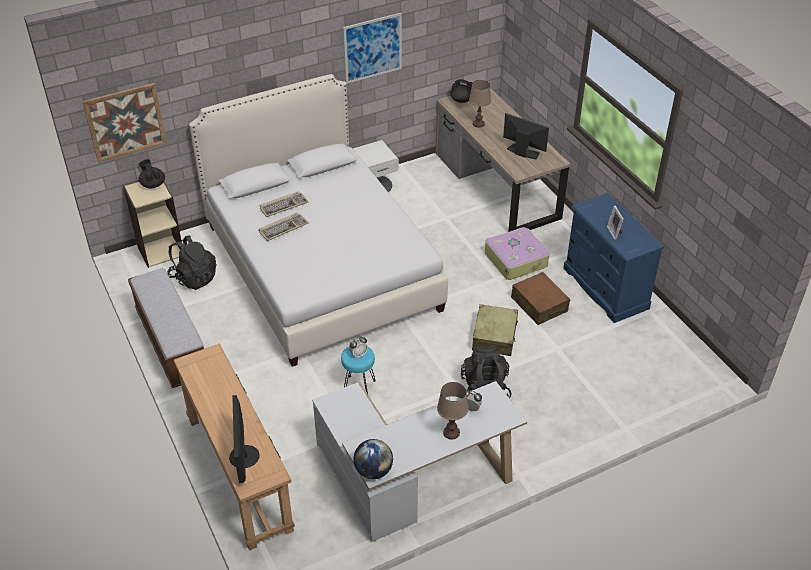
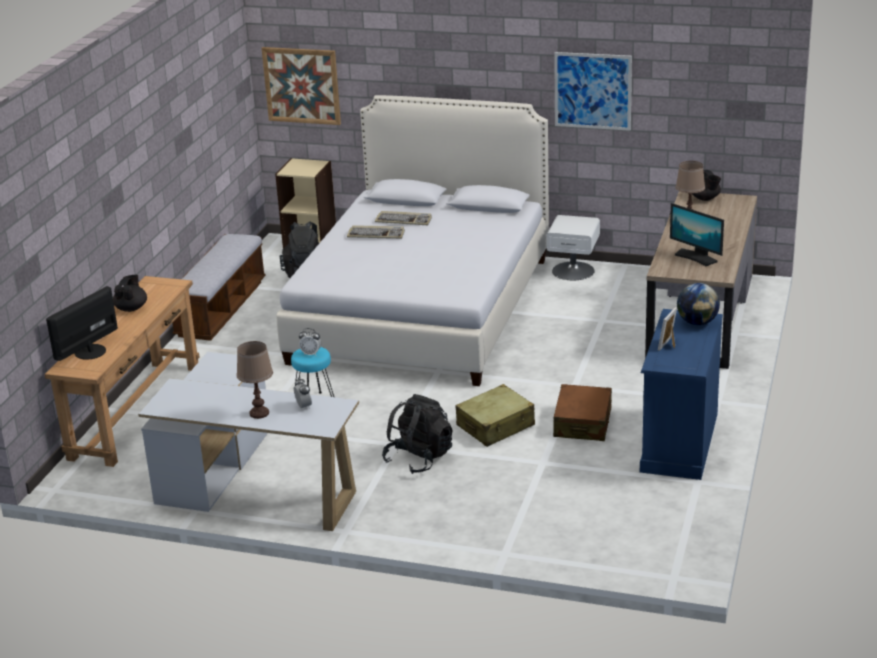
camera: 45 degrees right, 15 degrees down
(153, 184) = (314, 164): black teapot -> black teapot (131, 308)
(373, 470) = (160, 405): globe -> globe (697, 322)
(516, 259) = (620, 380): suitcase -> none
(523, 152) = (696, 257): monitor -> monitor turned 150 degrees clockwise

